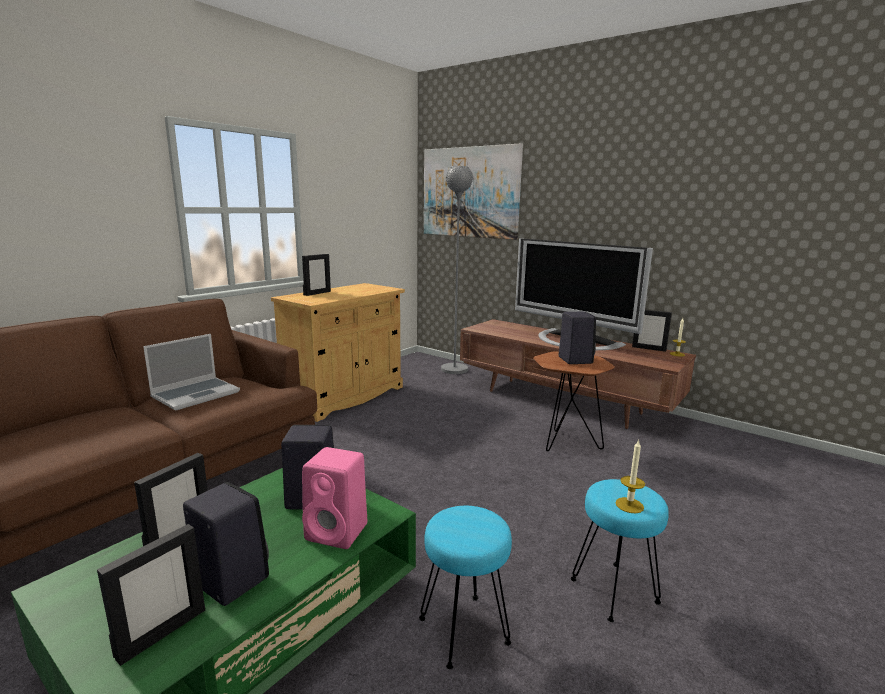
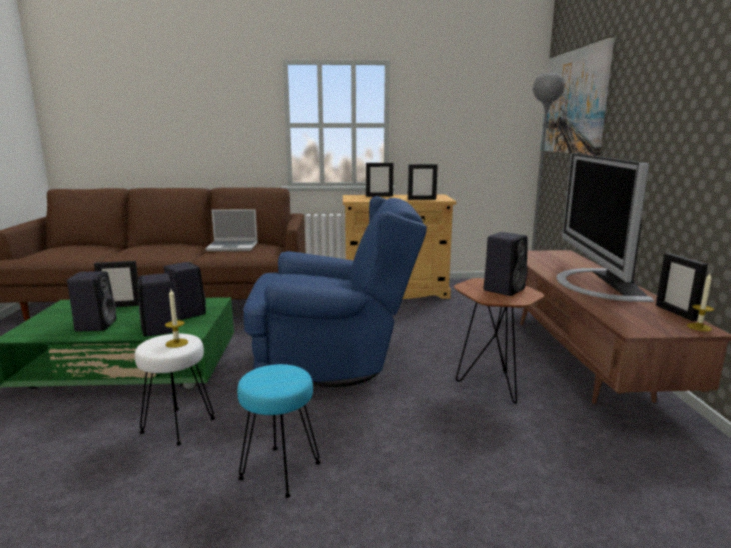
camera: 50 degrees right, 0 degrees up
(162, 632) = (50, 329): picture frame -> picture frame (421, 199)
(338, 532) = (159, 330): pink speaker -> black speaker
(448, 485) = (333, 364): none -> blue armchair
(465, 630) = (178, 426): turquoise stool -> white stool
(629, 505) = (259, 381): candle -> candle (177, 343)

